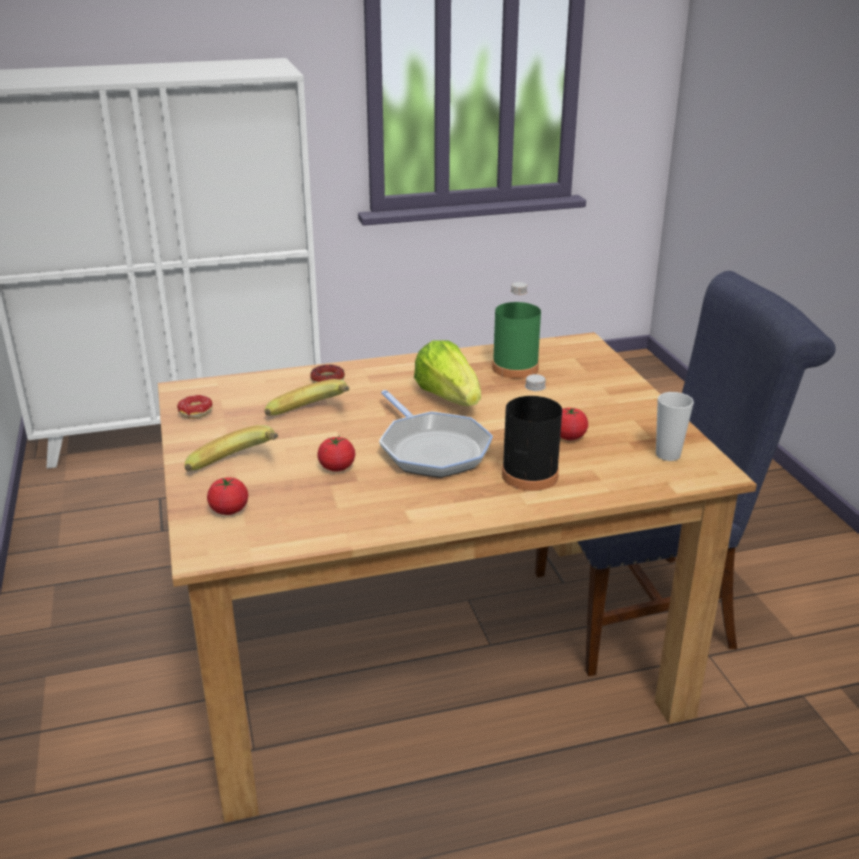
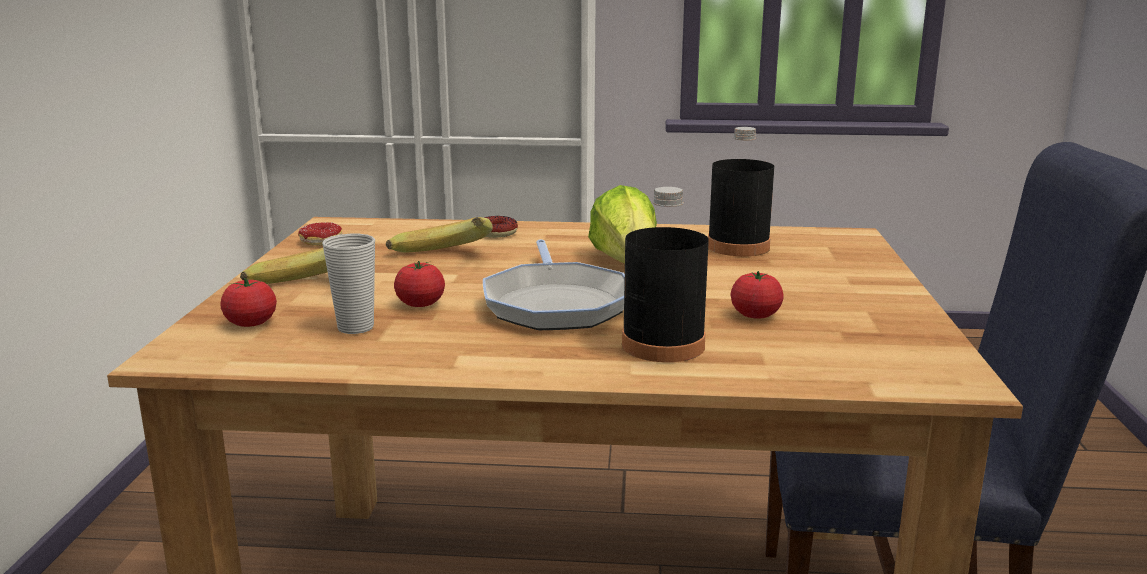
camera: 20 degrees right, 10 degrees down
(515, 368) = (738, 247): green bottle -> black bottle
(668, 455) = (892, 352): cup -> cup (355, 328)

